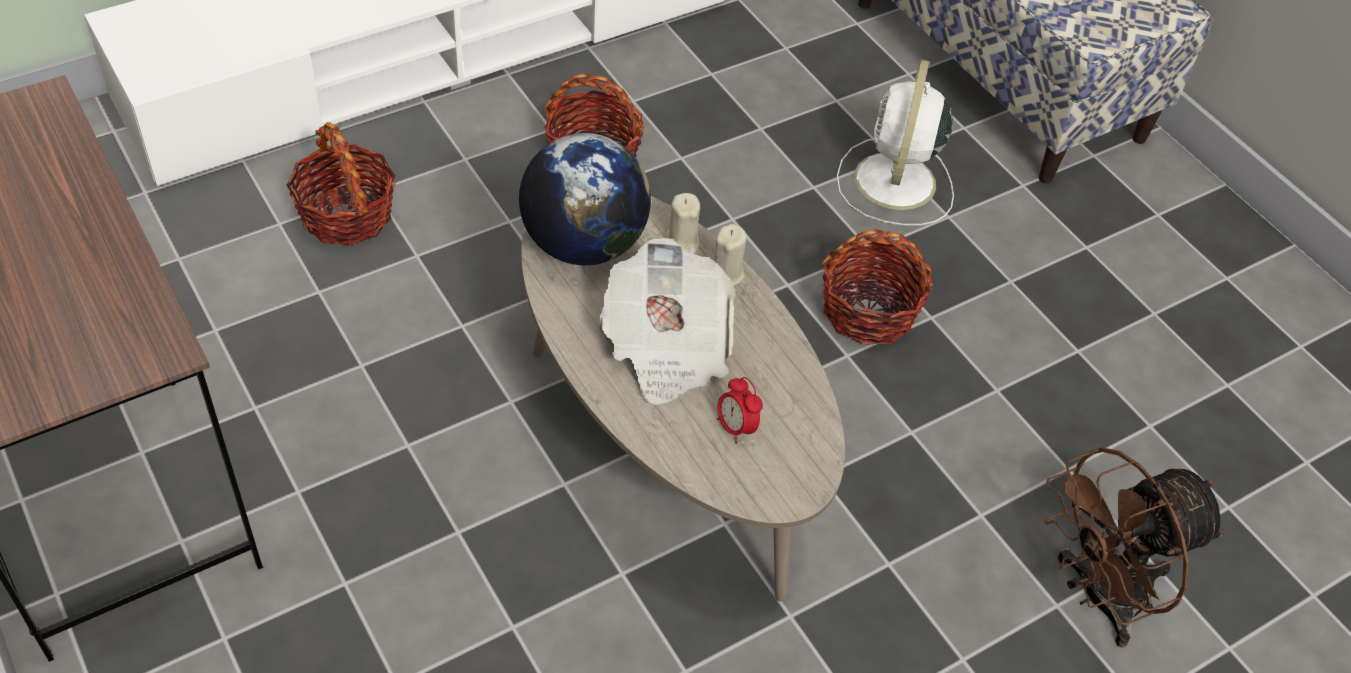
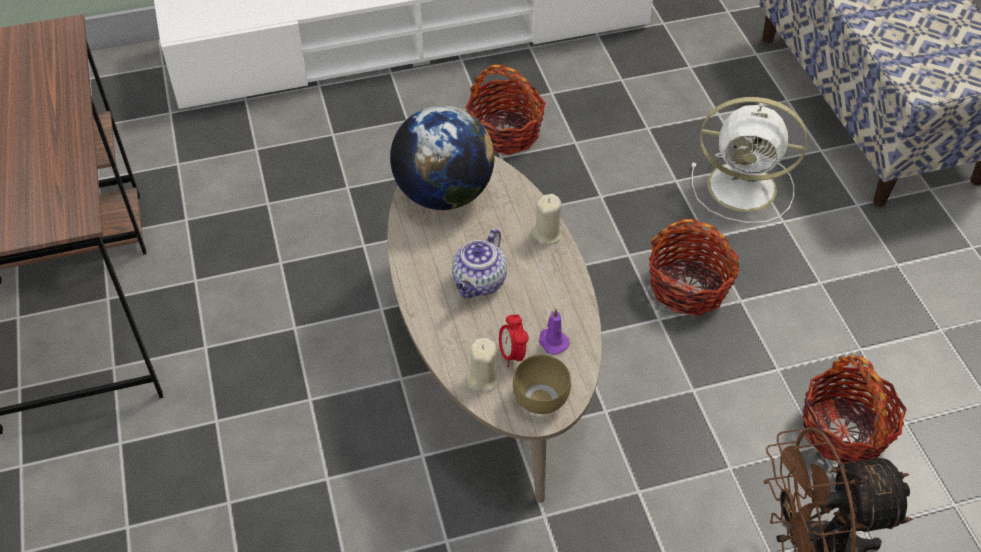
camera: 20 degrees right, 0 degrees up
(347, 214) = (306, 149): basket -> basket (844, 430)
(666, 347) = (479, 283): newspaper -> teapot
(681, 243) = (520, 204): beige candle -> beige candle (482, 378)
(777, 403) = (552, 341): none -> purple candle
(786, 477) = (539, 401): none -> brown bowl
(894, 184) = (745, 187): white fan -> white fan turned 105 degrees counterclockwise

